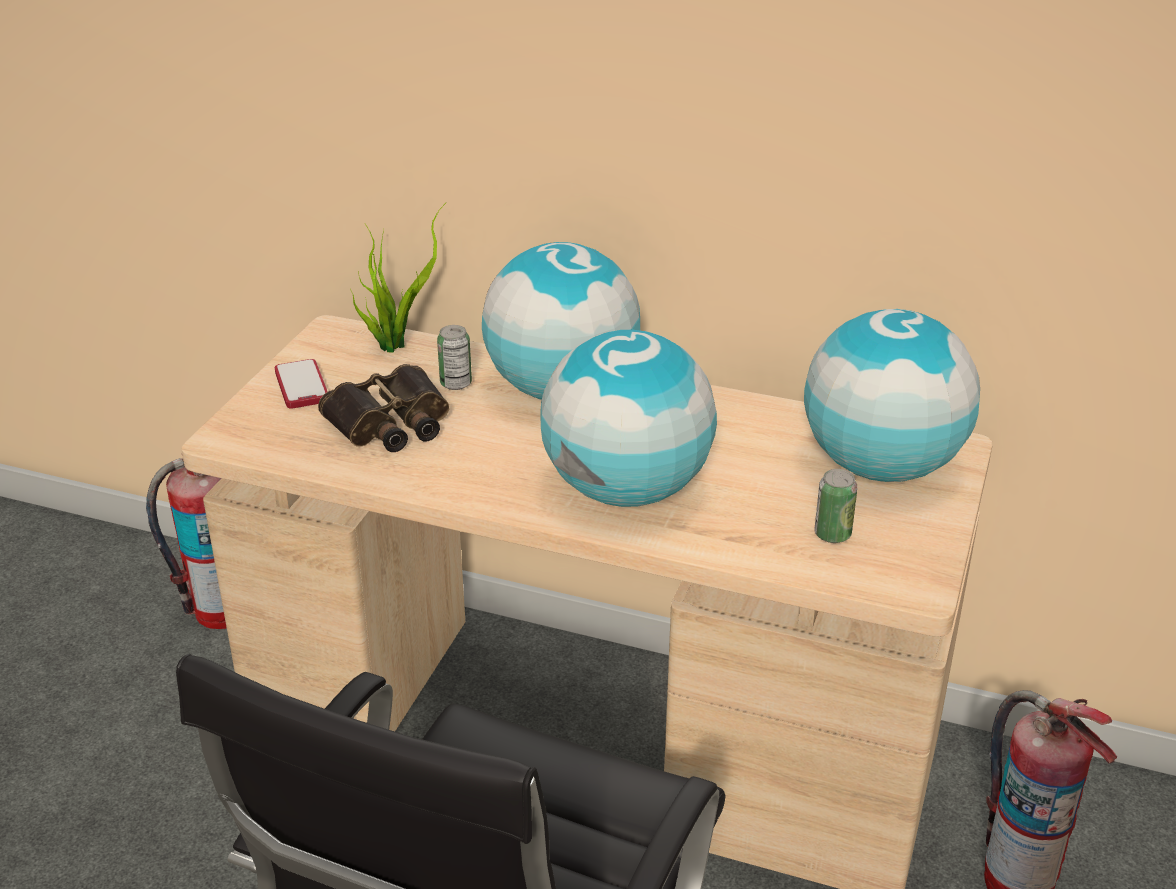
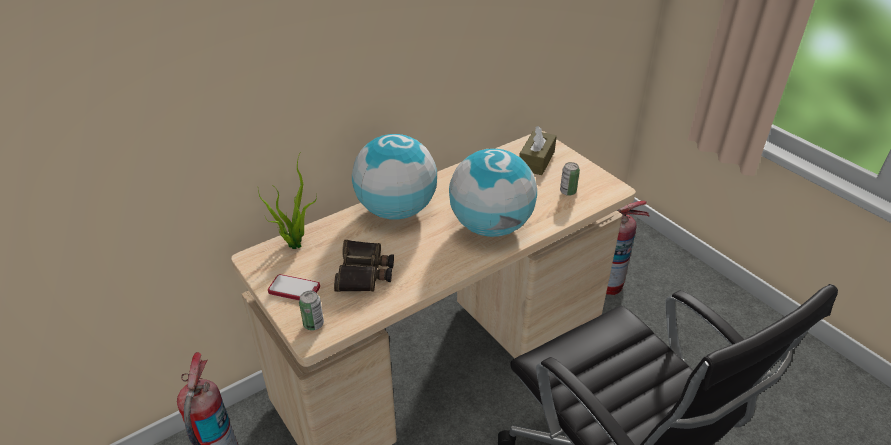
camera: 55 degrees left, 5 degrees up
(456, 383) = (354, 238): can -> can (313, 324)
(881, 467) = (536, 160): globe -> brown tissue box

